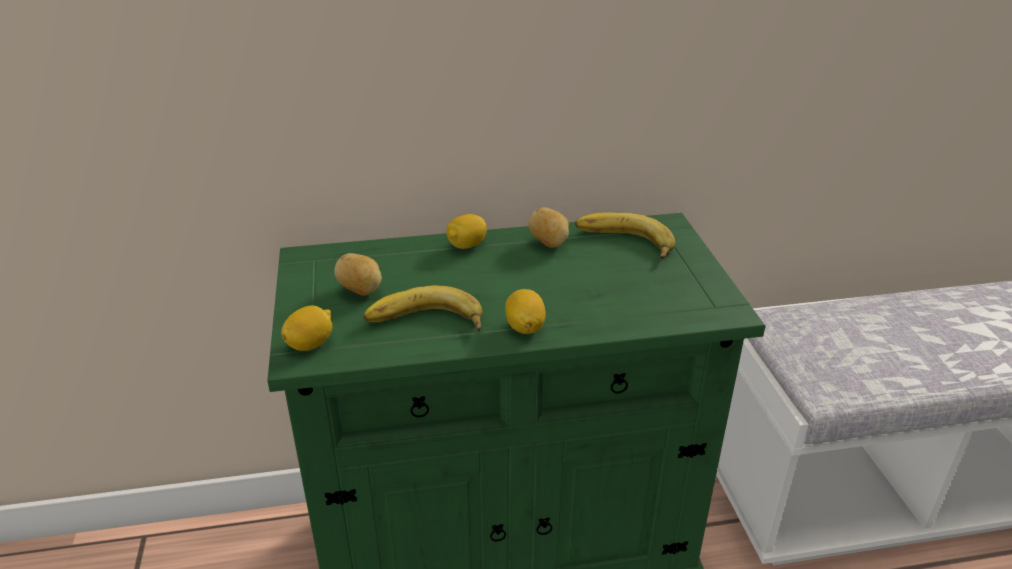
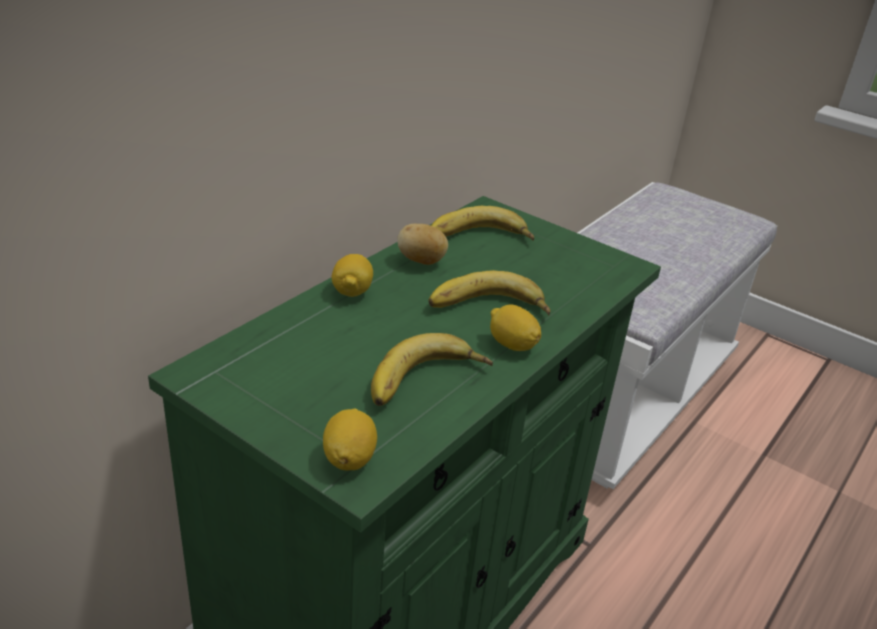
camera: 45 degrees left, 0 degrees up
(361, 291) = (317, 380): potato -> none
(547, 295) = (488, 309): none -> banana

